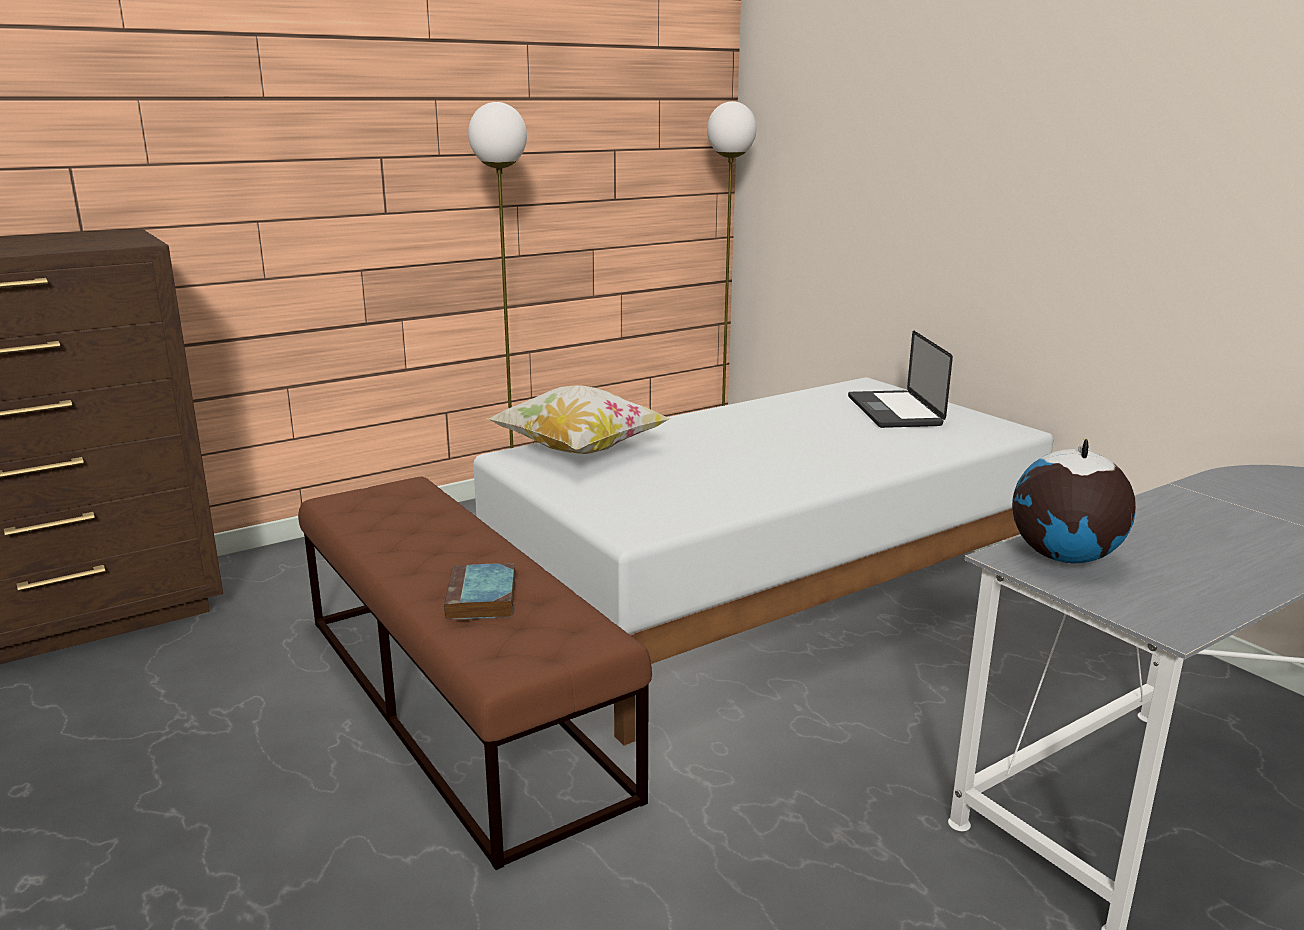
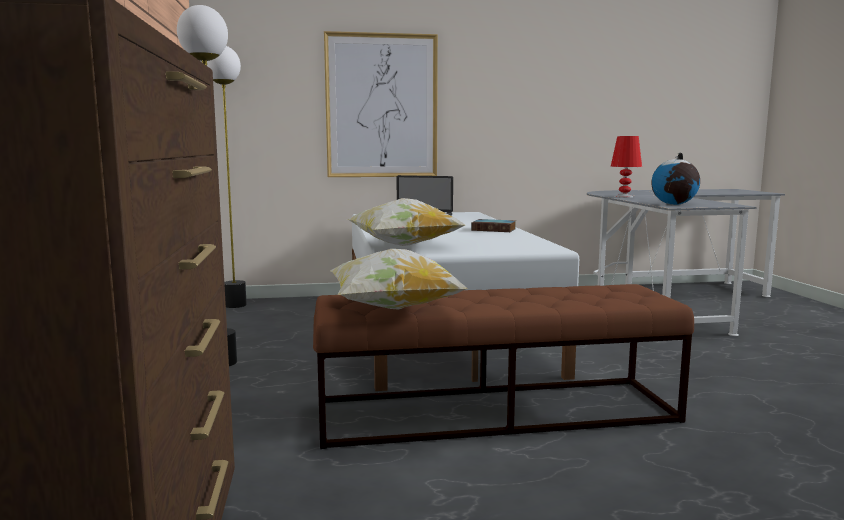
camera: 65 degrees left, 10 degrees down
(369, 517) = (393, 308): none -> pillow
(482, 599) = (567, 297): book -> book (495, 229)
(932, 202) = (381, 106): none -> picture
(1186, 503) = (624, 197): none -> red table lamp

